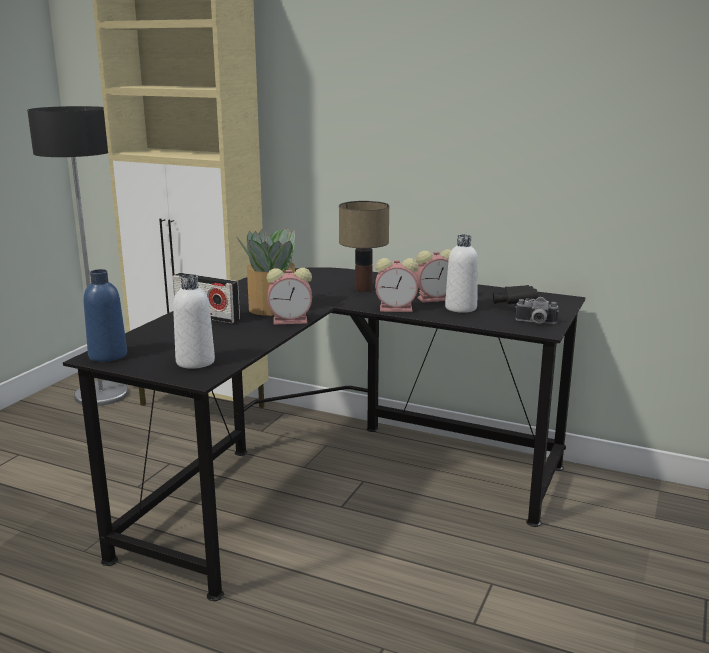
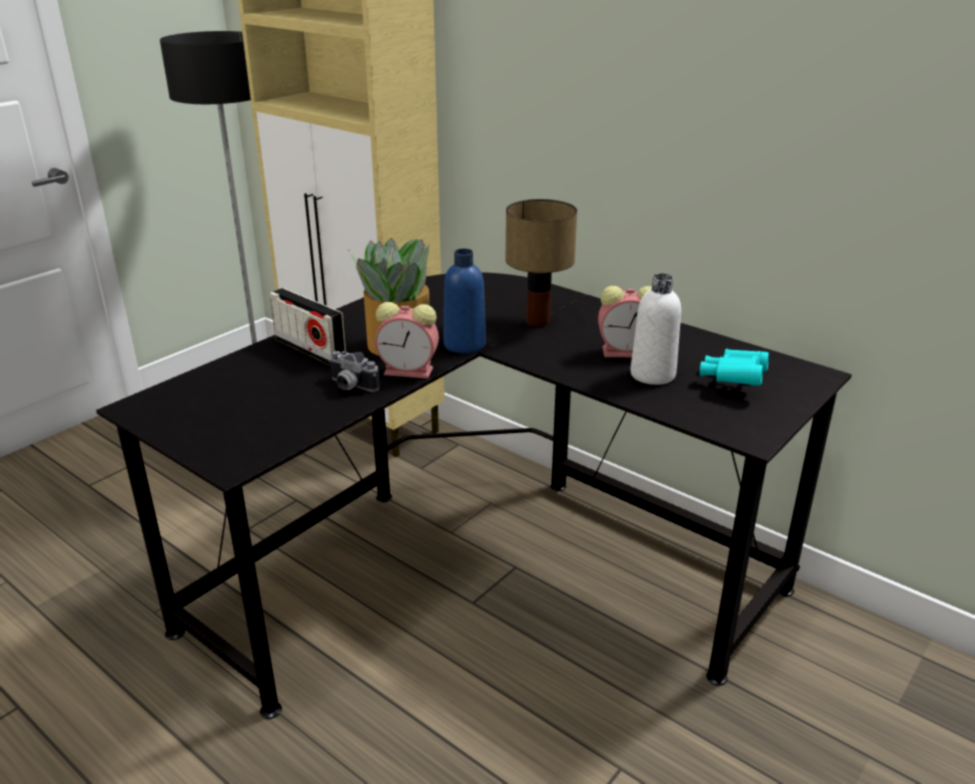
camera: 15 degrees right, 10 degrees up
(108, 355) = (153, 405): blue bottle -> blue bottle (464, 344)
(195, 362) = (247, 433): white bottle -> none
(397, 308) = (563, 365): alarm clock -> none
(514, 306) = (733, 381): black binoculars -> turquoise binoculars
(535, 323) = (747, 419): camera -> camera (350, 386)

